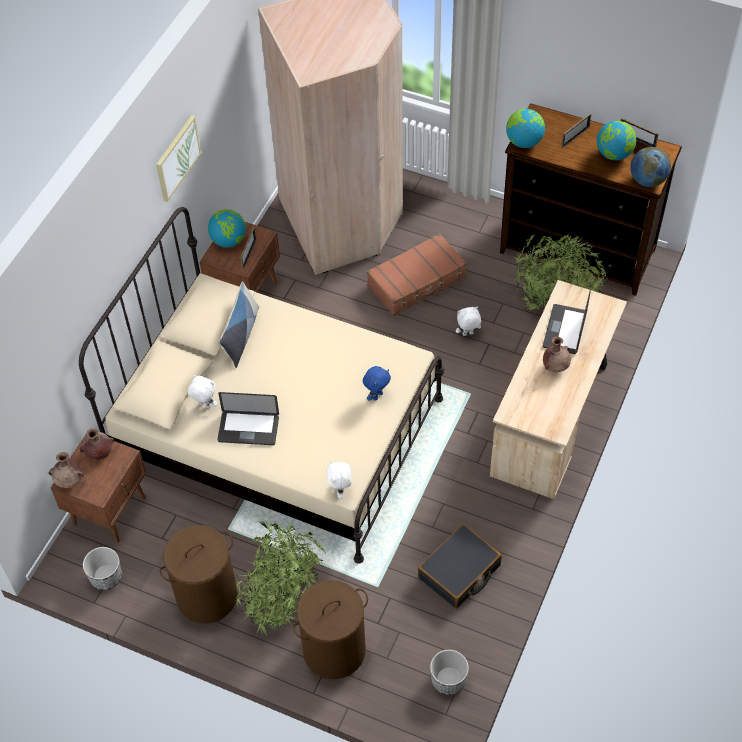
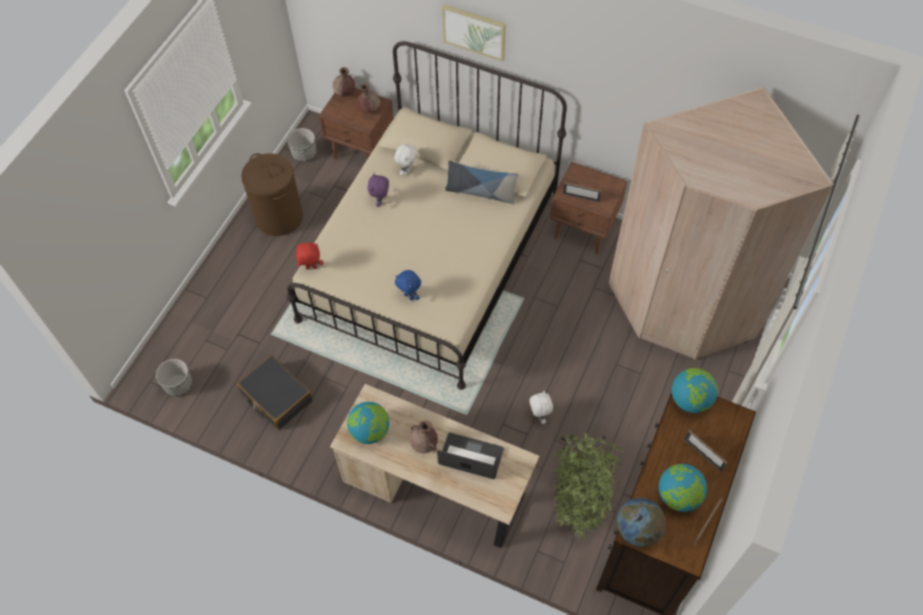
camera: 90 degrees right, 5 degrees up
(177, 158) = (587, 65): picture -> picture (474, 31)
(229, 240) = (597, 181): globe -> globe (370, 431)
(248, 429) = (380, 201): laptop -> purple plush toy
(283, 602) = (267, 267): potted plant -> none
(334, 650) = (218, 303): brown laundry basket -> none
(340, 491) = (311, 268): white plush toy -> red plush toy
(417, 282) = (604, 372): brown suitcase -> none

